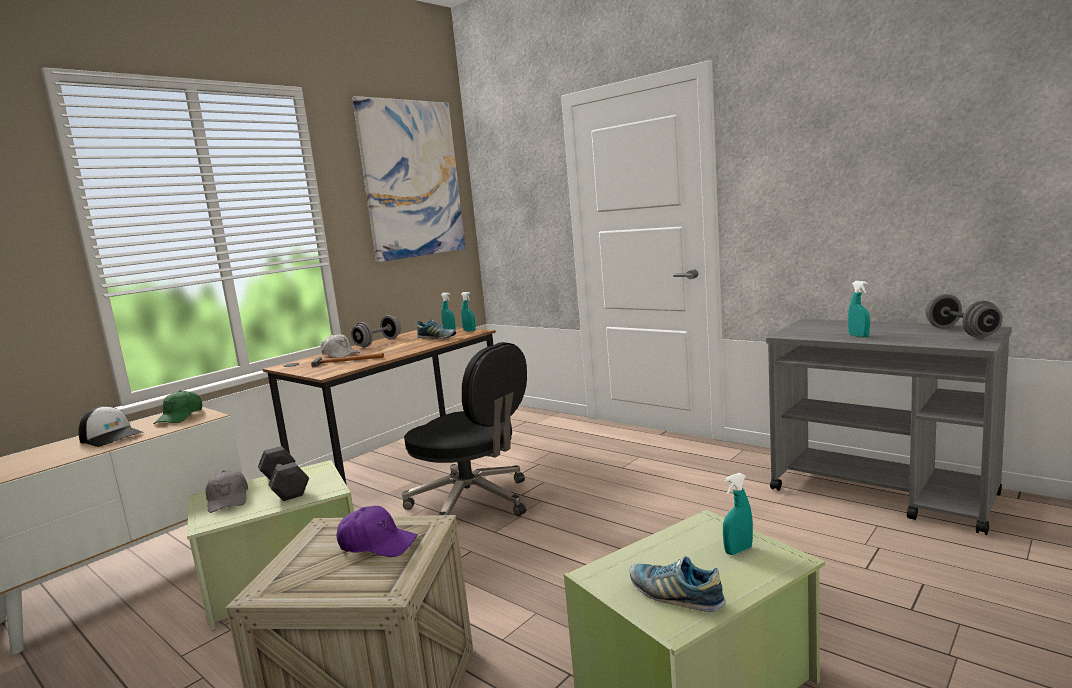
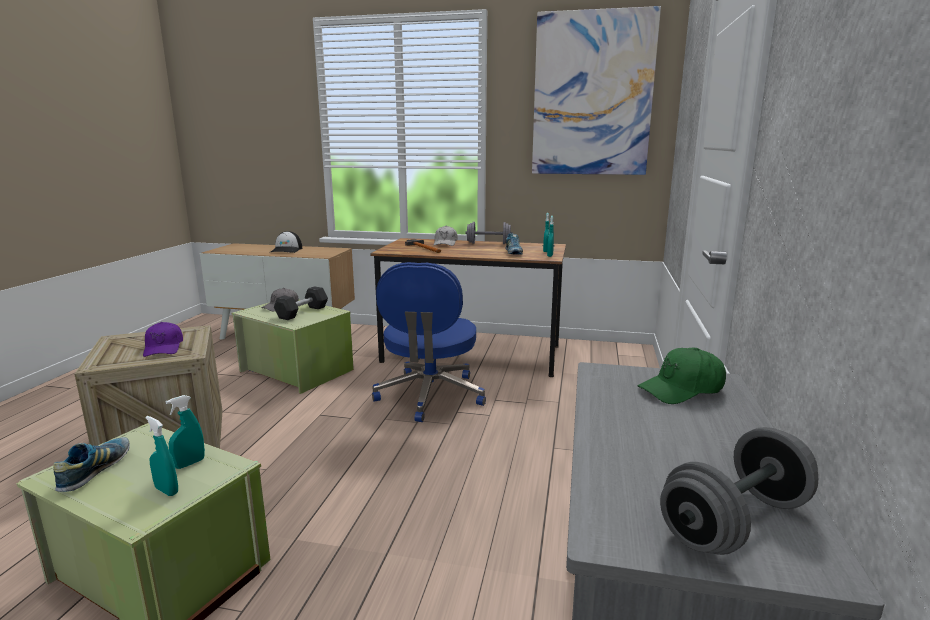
camera: 60 degrees right, 5 degrees up
(180, 416) = (324, 251): green cap -> green cap (682, 389)
(473, 502) = (430, 396): black office chair -> blue office chair
(858, 336) = (625, 420): turquoise spray bottle -> turquoise spray bottle (189, 463)

